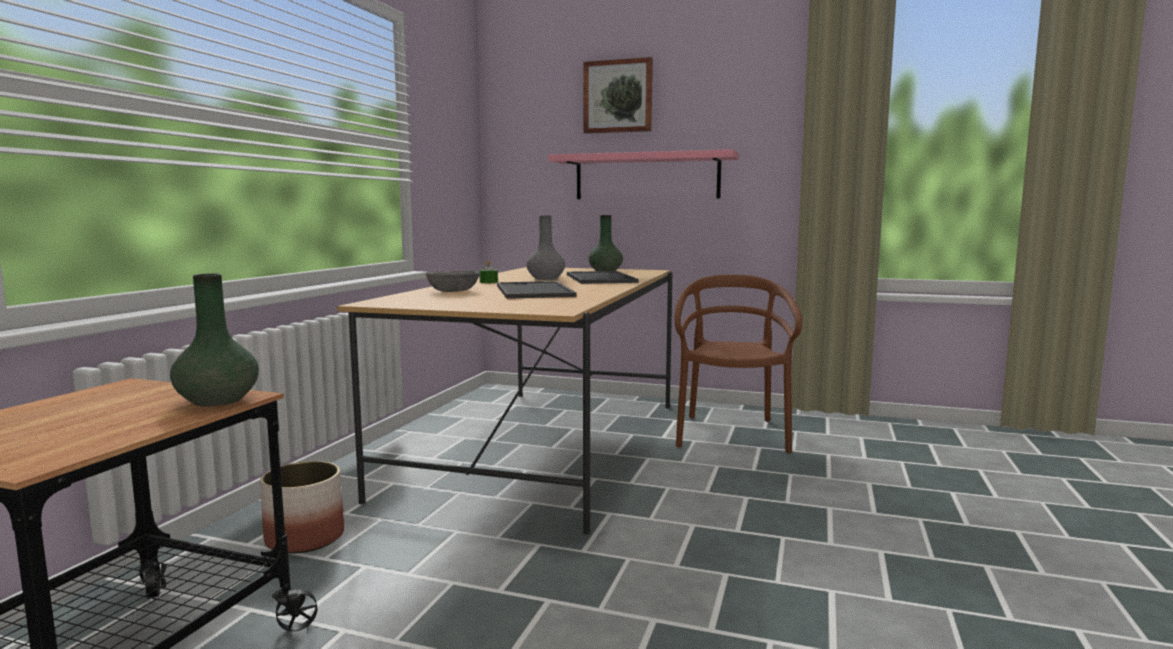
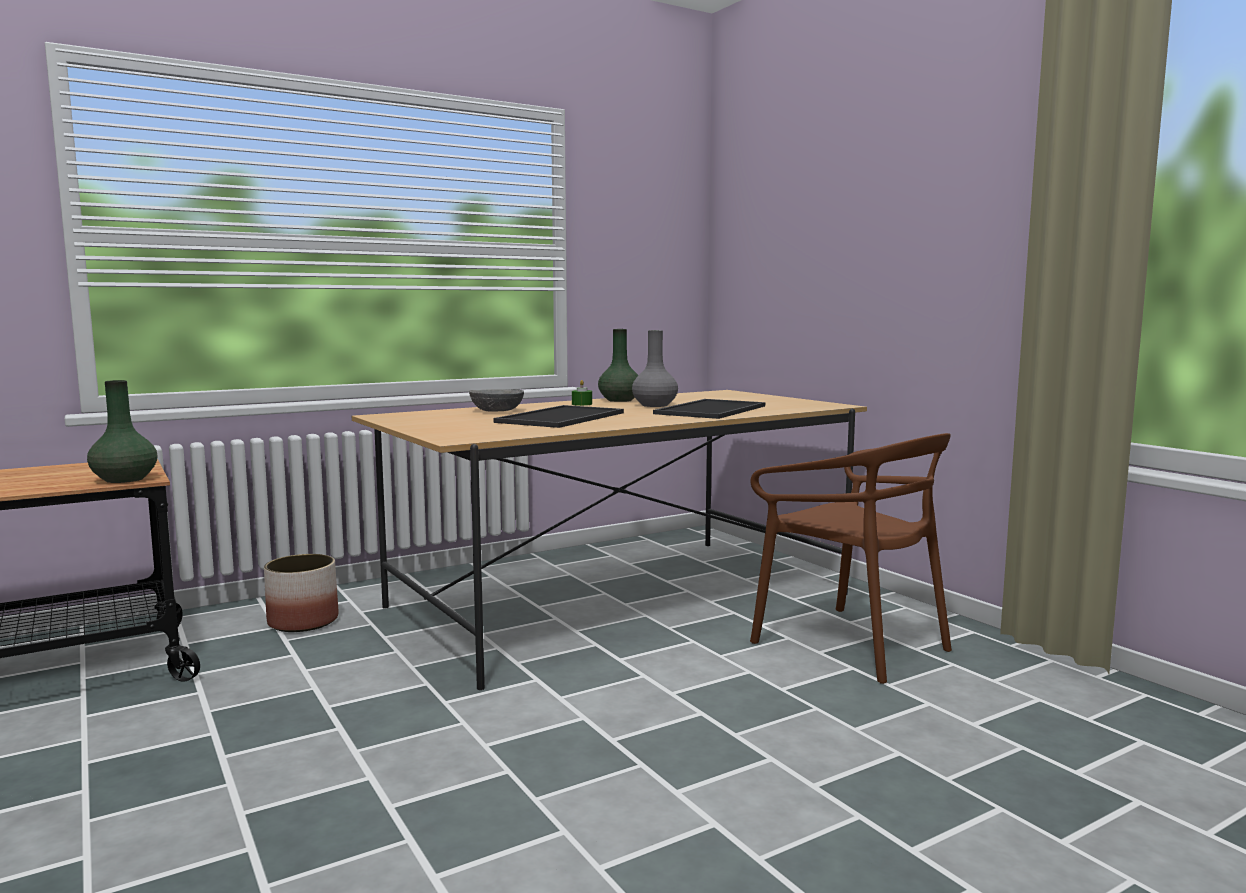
camera: 40 degrees right, 0 degrees up
(605, 271) = (773, 402): green vase -> green vase (620, 400)
(618, 96) = (832, 171): picture -> none
(646, 177) = (857, 277): pink shelf -> none
(731, 434) = (850, 644): brown chair -> brown chair turned 90 degrees clockwise

